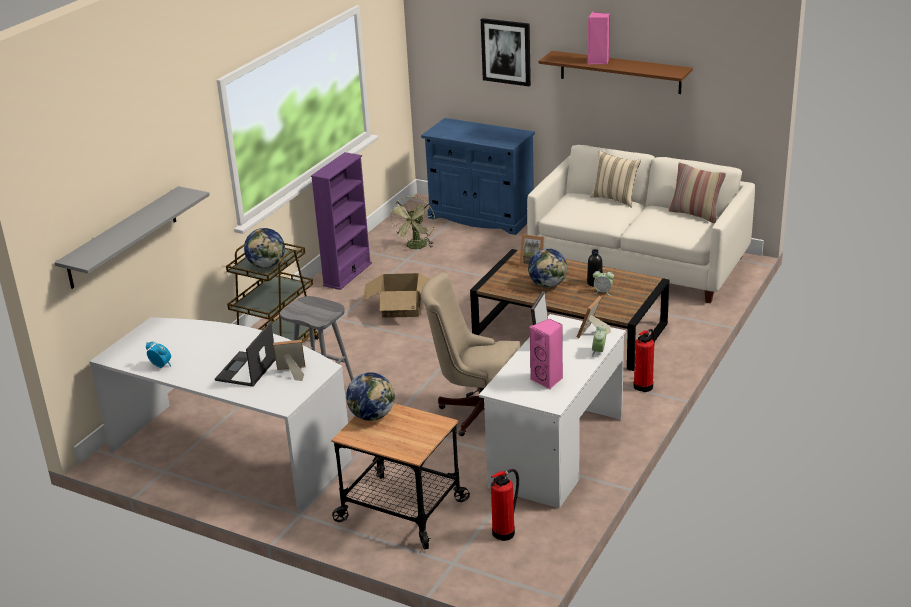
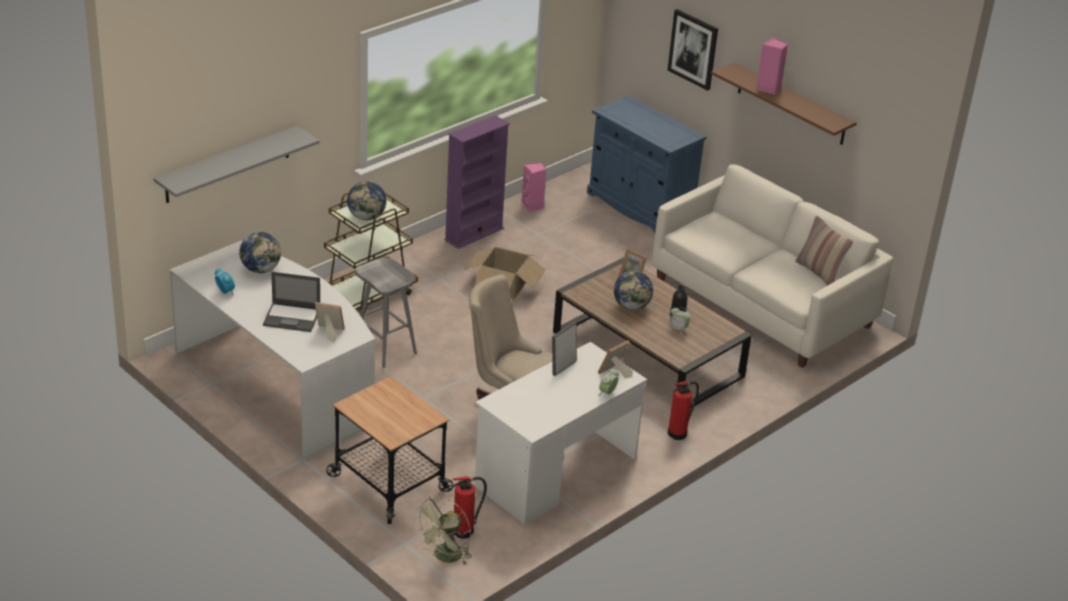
camera: 15 degrees right, 5 degrees up
(246, 370) = (292, 317): laptop -> laptop turned 120 degrees counterclockwise
(372, 416) = (379, 392): globe -> globe (261, 269)
(416, 247) = (555, 223): green fan -> green fan (445, 557)
(548, 380) = (544, 406): pink speaker -> pink speaker (533, 206)
(615, 199) = (752, 232): beige pillow -> none

